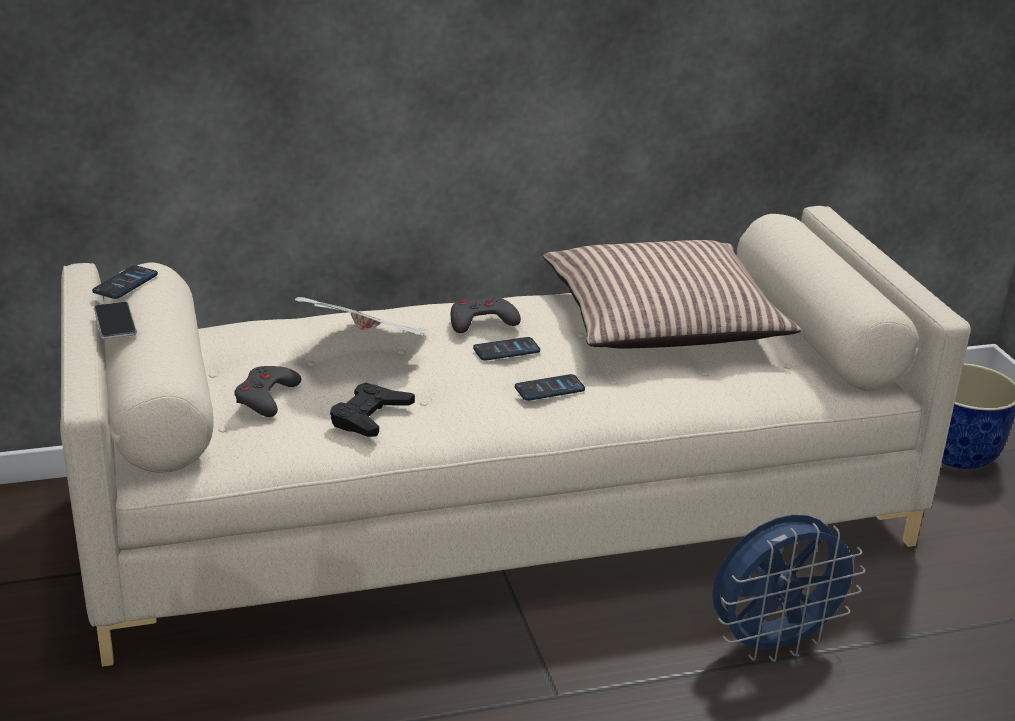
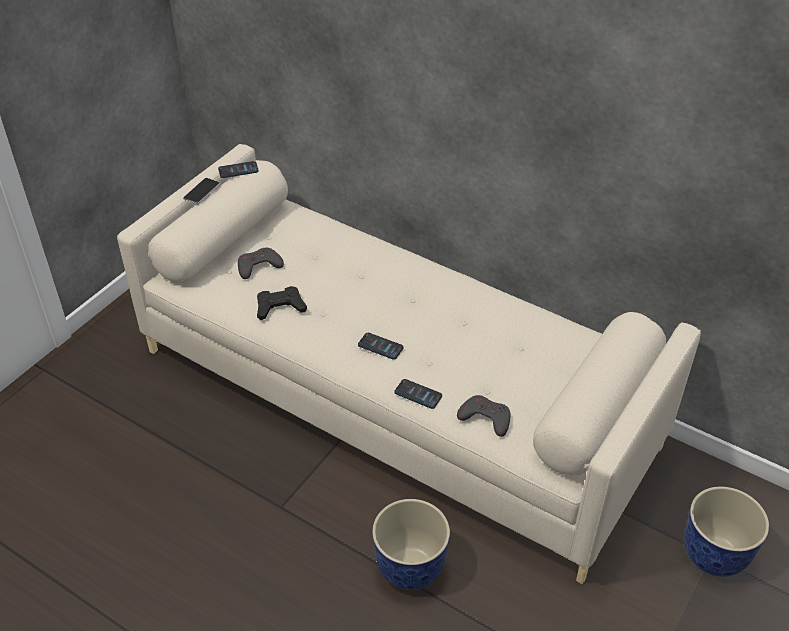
camera: 50 degrees right, 15 degrees up
(368, 349) = (339, 267): newspaper -> none
(481, 321) = (417, 283): grey game controller -> grey game controller (485, 418)
(506, 350) = (401, 309): phone -> phone (418, 394)
(662, 320) = (516, 343): pillow -> none
(772, 644) = (411, 567): blue fan -> planter

